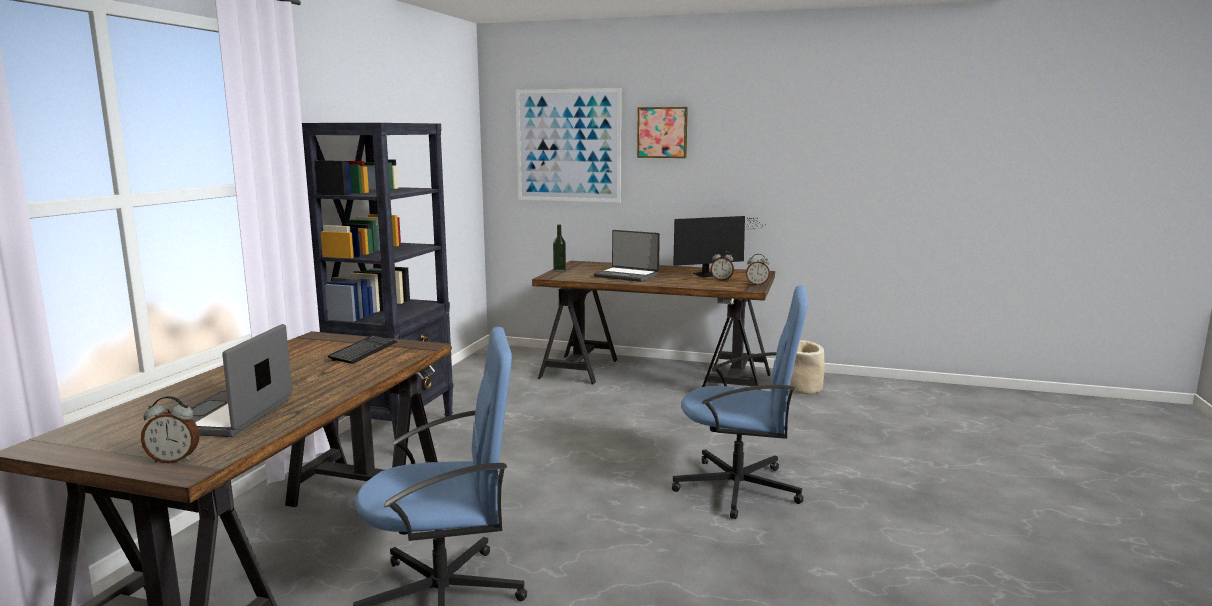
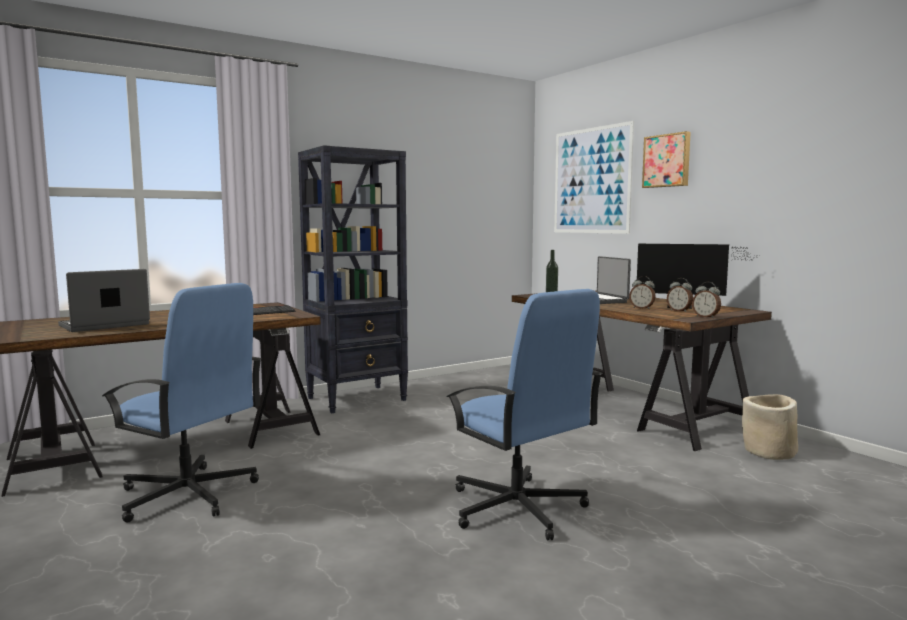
camera: 40 degrees right, 5 degrees down
(174, 460) = (23, 335): alarm clock -> alarm clock (642, 308)

